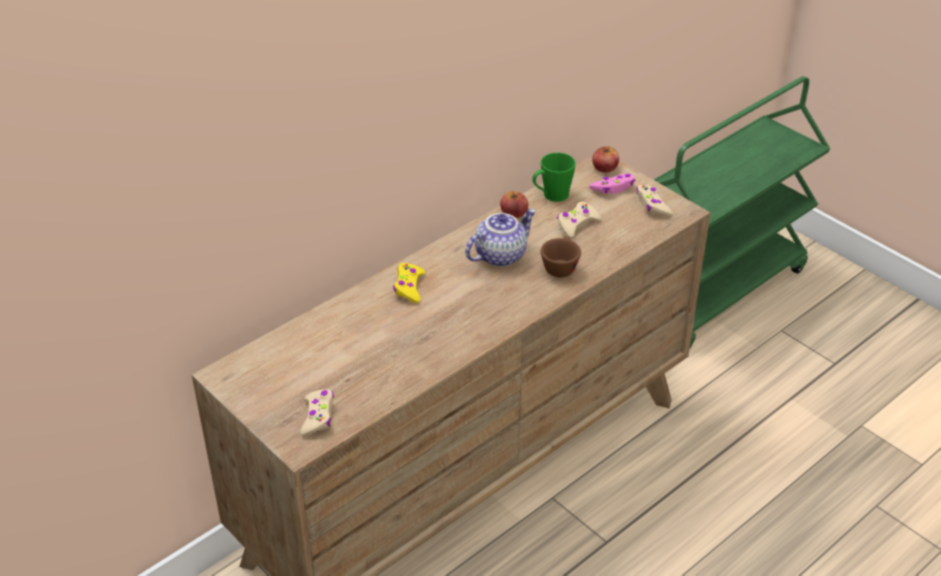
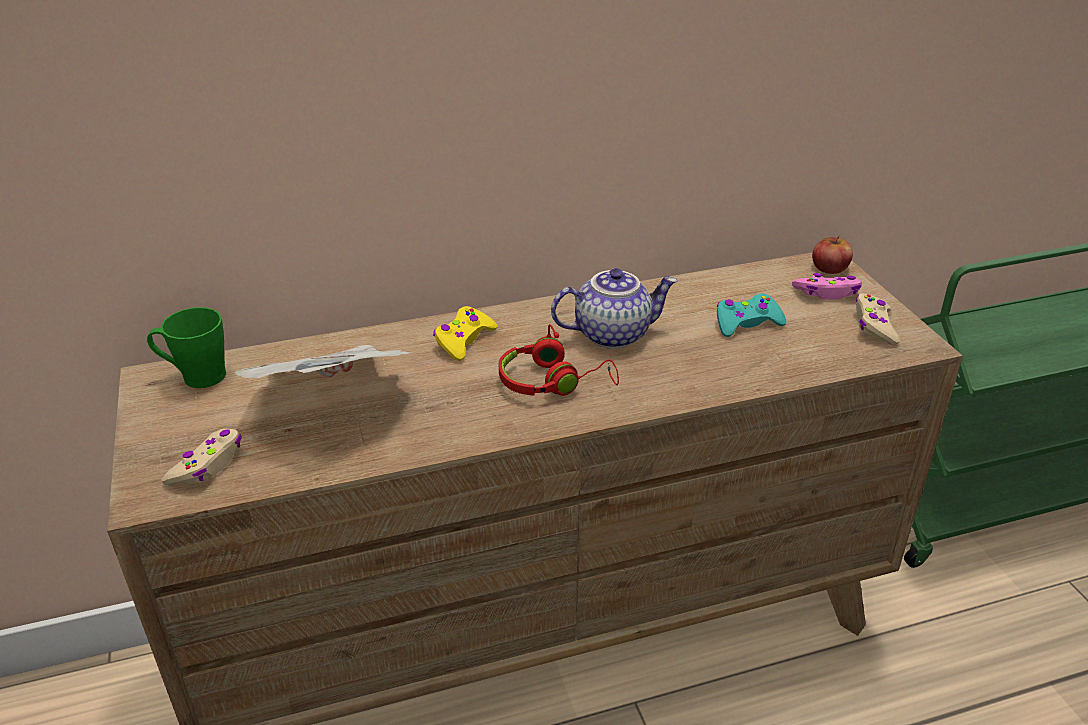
camera: 25 degrees right, 5 degrees down
(359, 350) = (335, 397): none -> newspaper
(486, 299) = (554, 381): none -> red headphones
(514, 212) = (668, 290): apple -> none
(551, 195) = (733, 283): green mug -> green mug (196, 376)
(560, 266) = (687, 368): brown cup -> none
(577, 224) = (746, 323): beige game controller -> turquoise game controller

